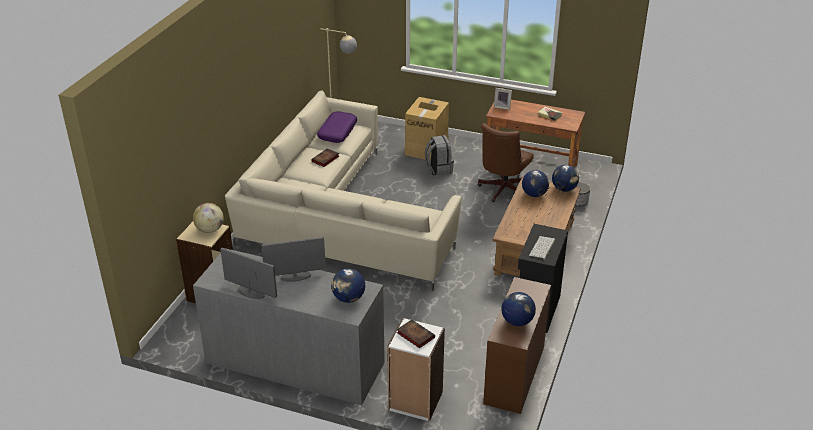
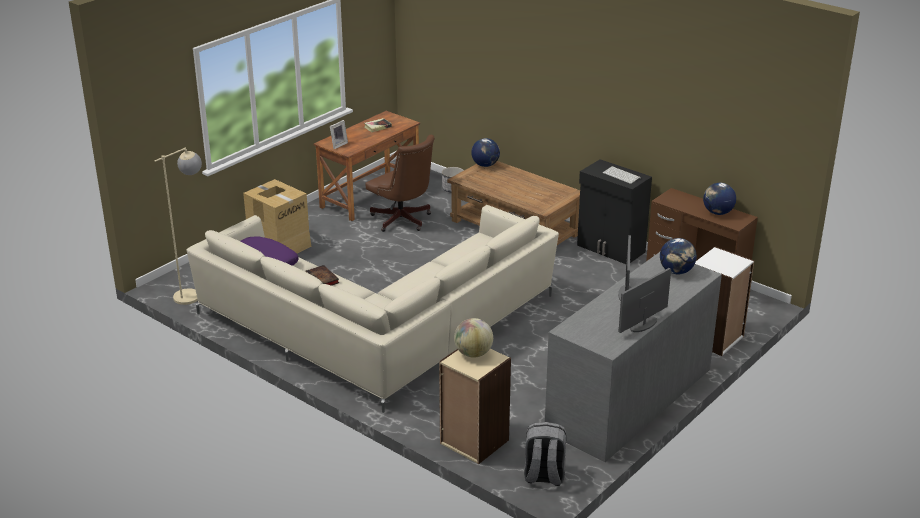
camera: 70 degrees left, 5 degrees down
(414, 335) = (721, 262): book -> none
(438, 169) = (330, 247): grey backpack -> grey backpack (543, 476)
(534, 194) = (484, 180): globe -> none

